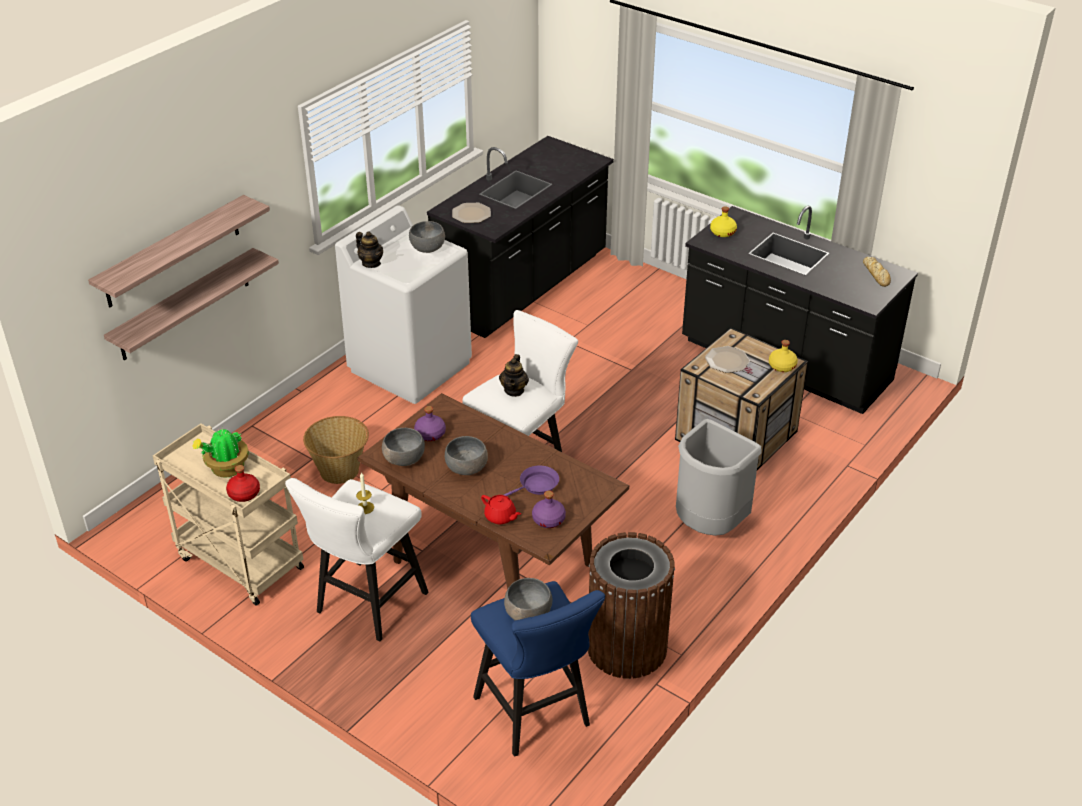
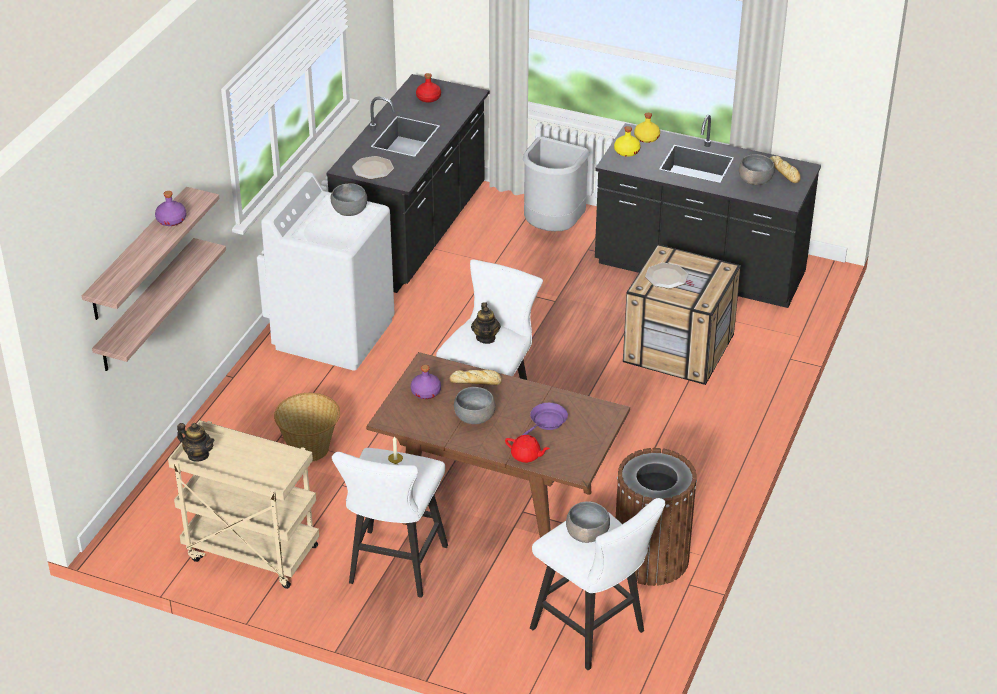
camera: 15 degrees left, 0 degrees up
(226, 469) = (244, 459): potted plant -> none
(244, 493) = (273, 478): red bottle -> red bottle (428, 98)
(371, 263) = (301, 235): teapot -> teapot (198, 455)
(404, 459) = (412, 419): grey bowl -> grey bowl (755, 181)
(485, 432) = (476, 381): none -> bread
(537, 716) = (594, 633): blue stool -> white stool
(549, 520) = (571, 450): purple bottle -> purple bottle (171, 220)
(709, 526) = (684, 436): grey trash can -> grey trash can (552, 228)
(781, 366) = (718, 274): yellow bottle -> yellow bottle (646, 138)

